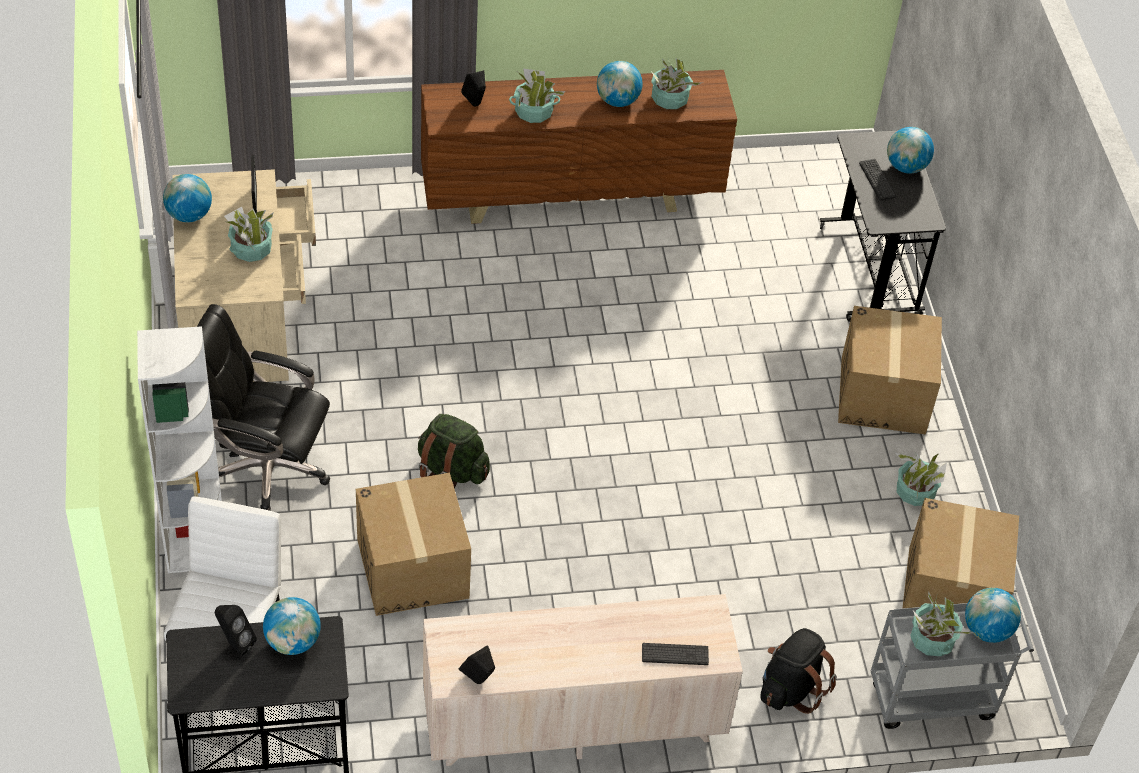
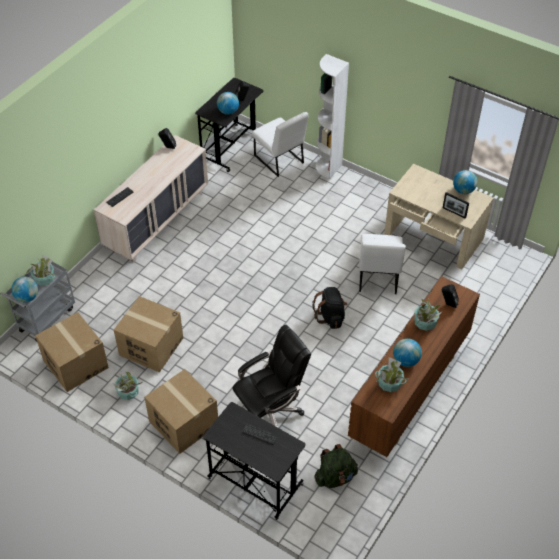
camera: 135 degrees right, 0 degrees up
(251, 249) = (426, 198): potted plant -> none
(266, 467) = (346, 205): black office chair -> black office chair (270, 412)
(396, 337) = (377, 277): none -> white chair
(413, 569) = (260, 217): cardboard box -> cardboard box (151, 346)
(451, 471) = (293, 253): green backpack -> green backpack (335, 477)
(791, 688) = (100, 284): black backpack -> black backpack (330, 317)
(906, 167) = (256, 455): globe -> none

